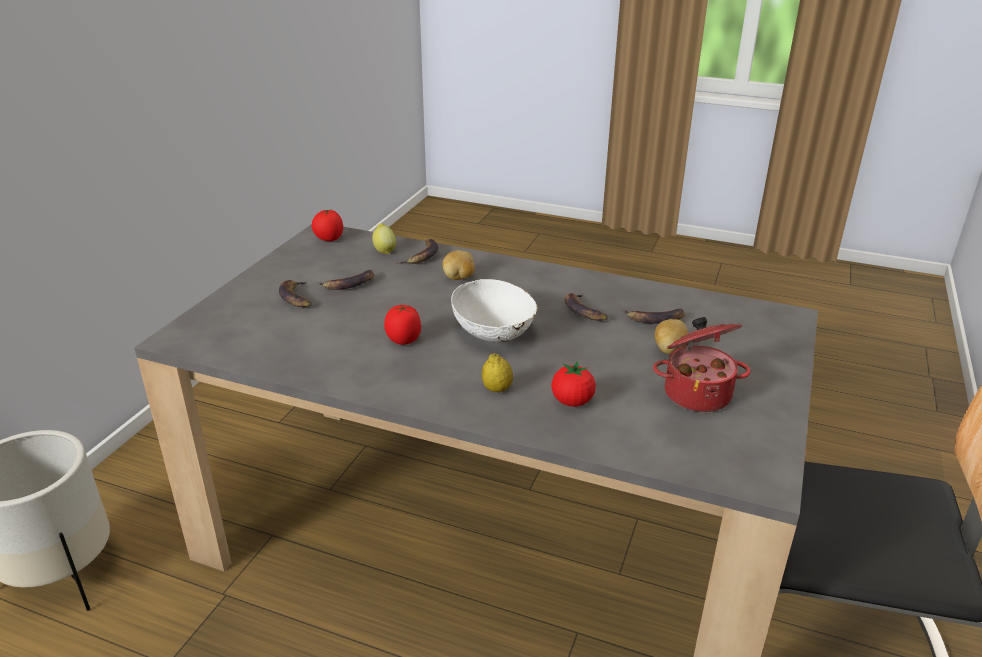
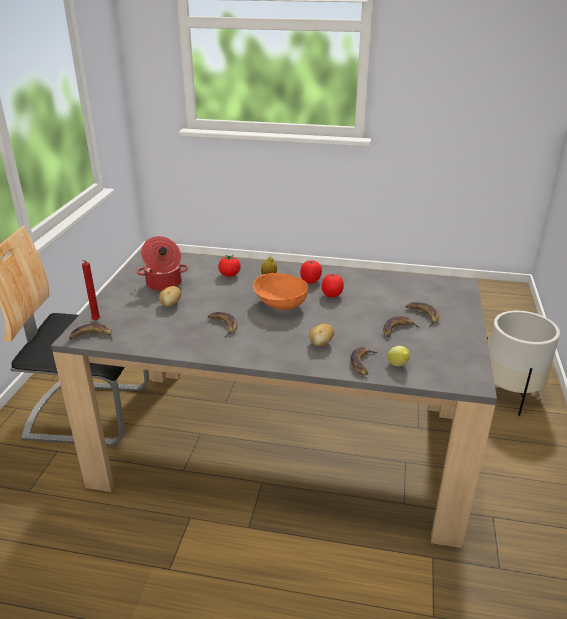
camera: 170 degrees right, 0 degrees up
(328, 239) = (457, 373): tomato -> tomato (311, 281)
(494, 333) = (279, 305): white bowl -> orange bowl
(655, 319) = (175, 324): banana -> banana (91, 336)
(778, 335) = (95, 321): none -> red candle

